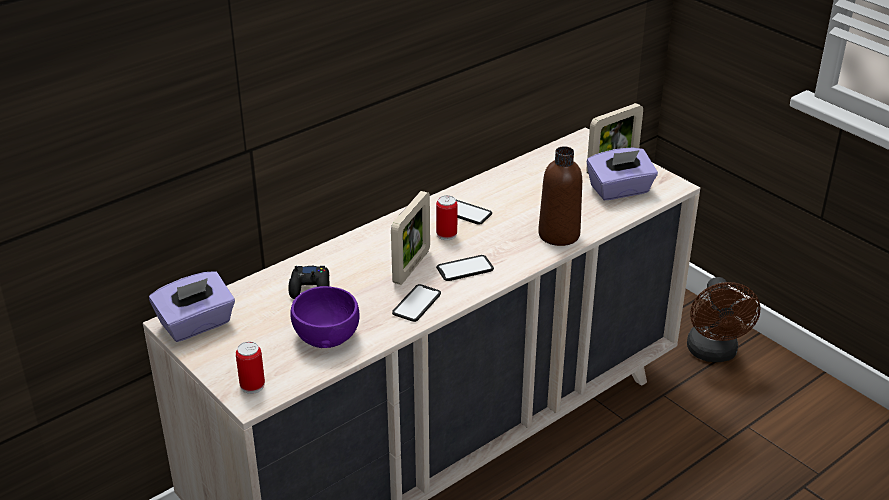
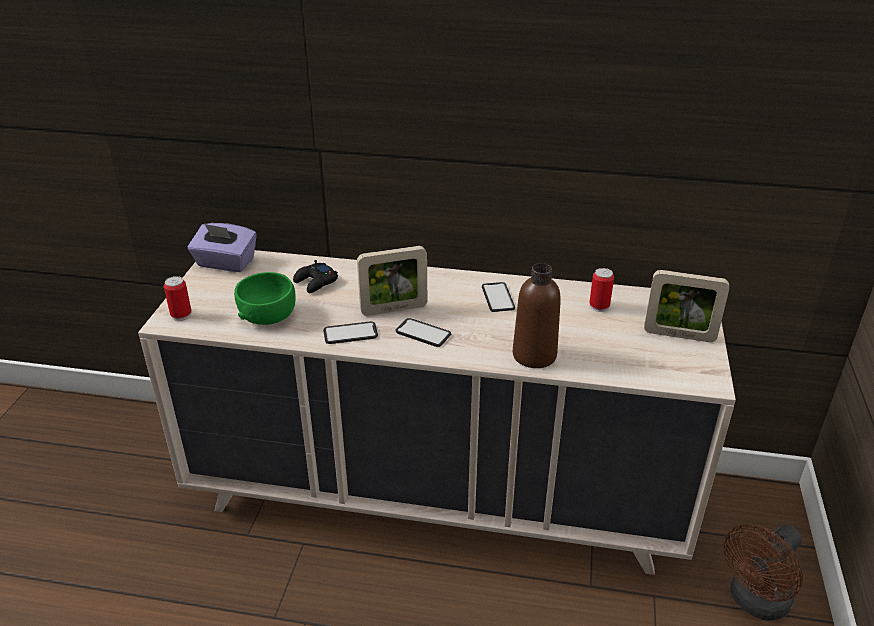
camera: 50 degrees right, 0 degrees up
(325, 335) = (268, 315): purple bowl -> green bowl
(446, 234) = (456, 304): can -> can (599, 306)
(620, 190) = (651, 356): purple tissue box -> none

